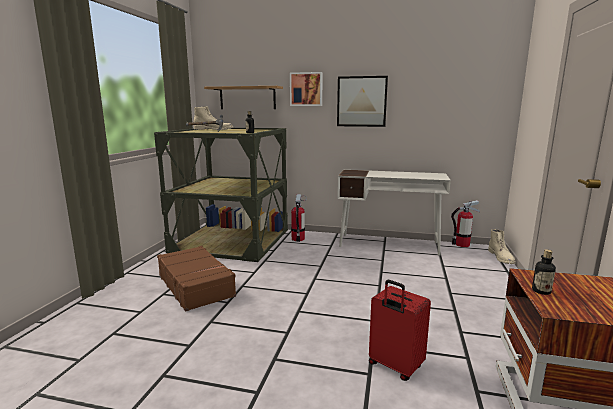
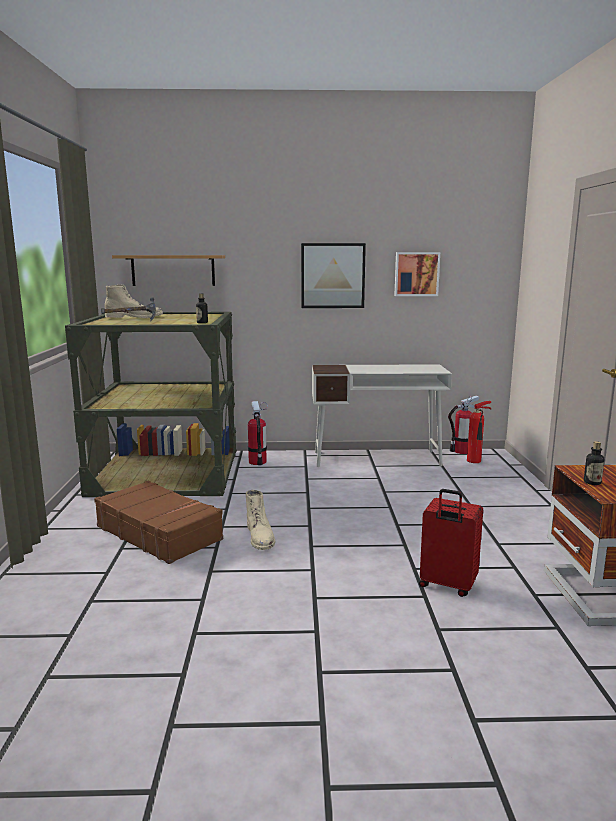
camera: 15 degrees left, 0 degrees up
(306, 89) = (258, 259): picture -> picture (416, 274)
(470, 254) = (475, 461): none -> fire extinguisher
(501, 258) = (510, 462): beige boot -> beige boot (261, 537)

